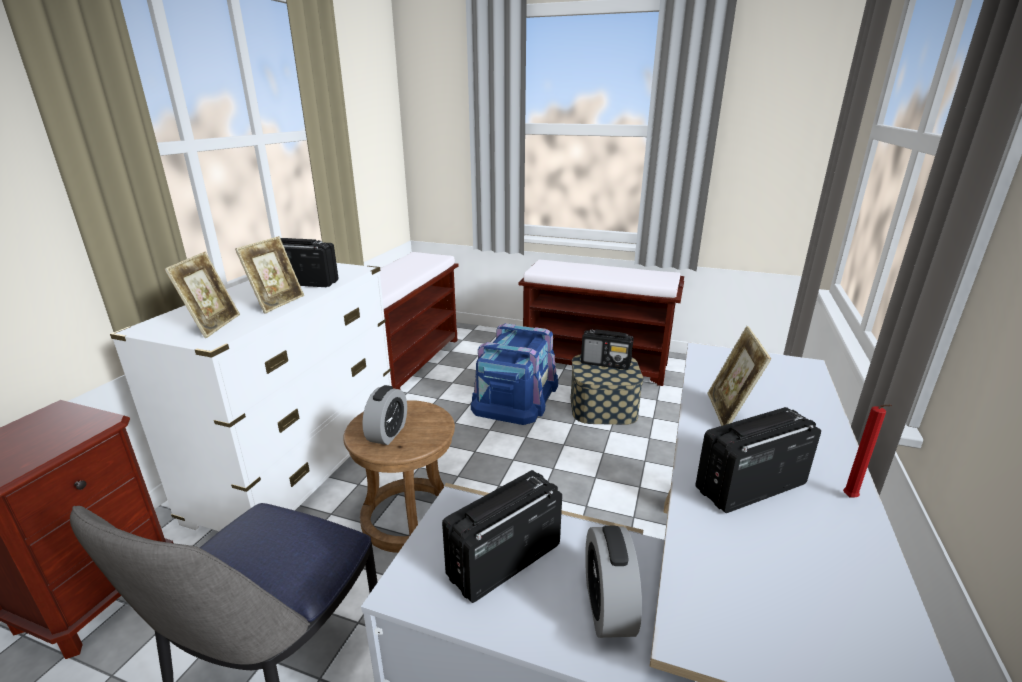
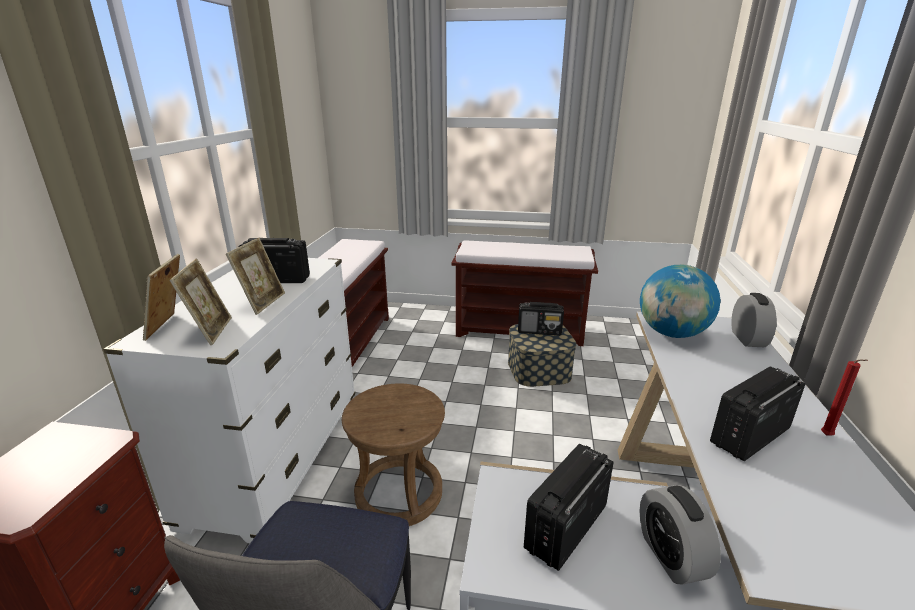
camera: 10 degrees left, 0 degrees up
(387, 433) = (385, 418): alarm clock -> alarm clock (747, 339)
(515, 394) = (459, 365): blue storage box -> none
(717, 369) = (672, 333): none -> globe
(729, 412) = (701, 372): picture frame -> picture frame (170, 326)

